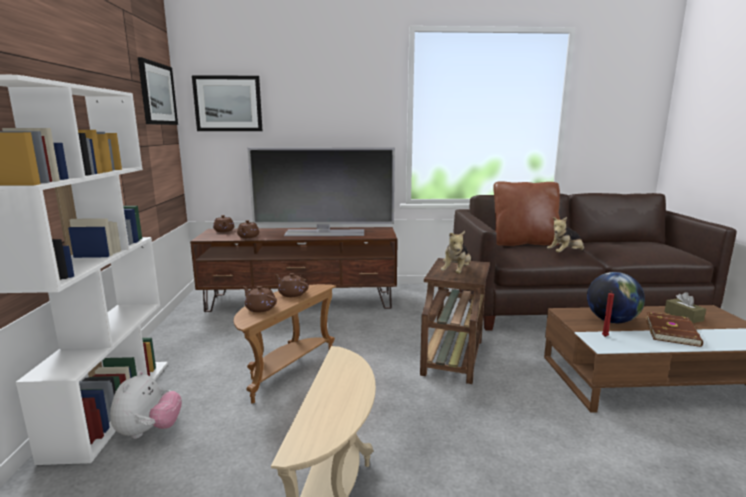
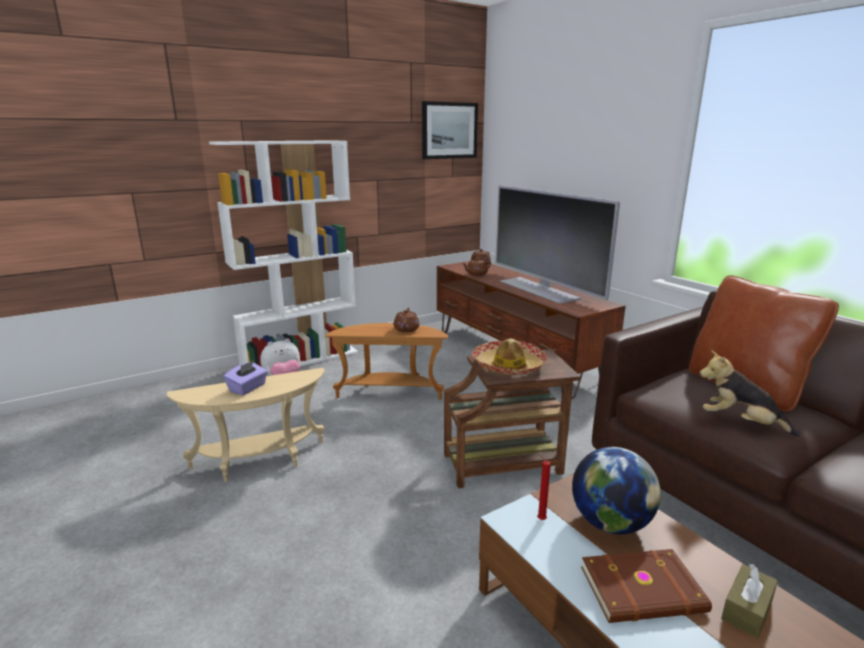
camera: 60 degrees right, 5 degrees up
(228, 104) = (515, 137): picture -> none
(260, 308) = (366, 328): brown teapot -> none
(337, 396) = (248, 388): none -> purple tissue box
(456, 272) = (508, 366): plush toy -> hat

